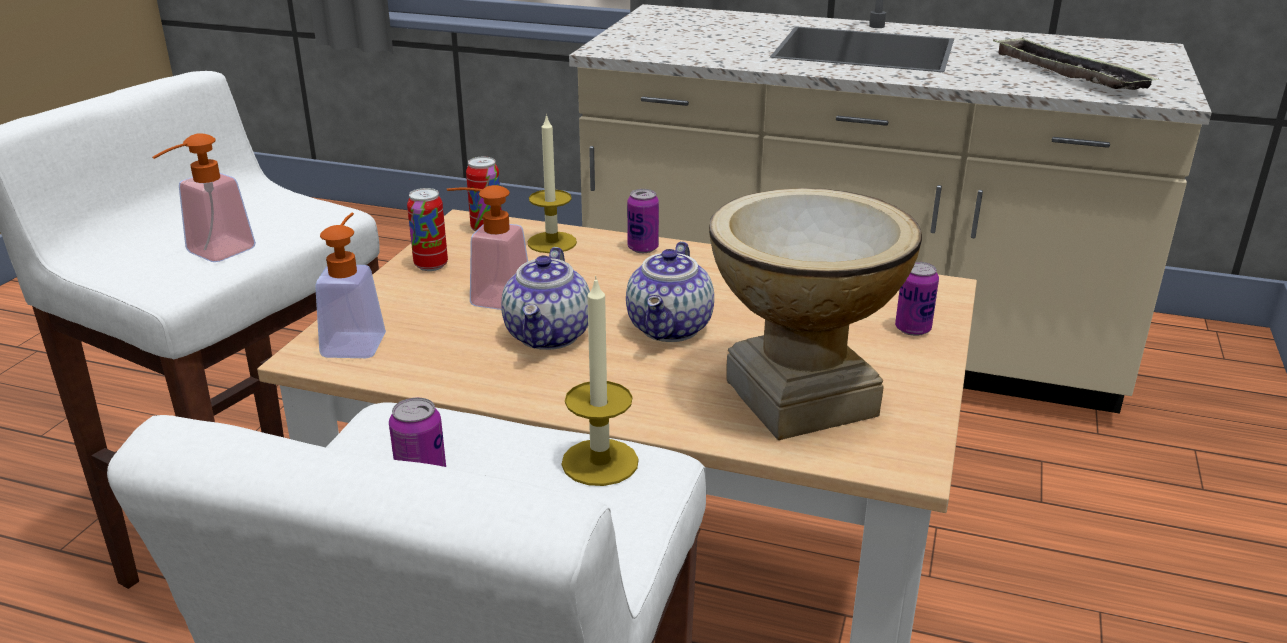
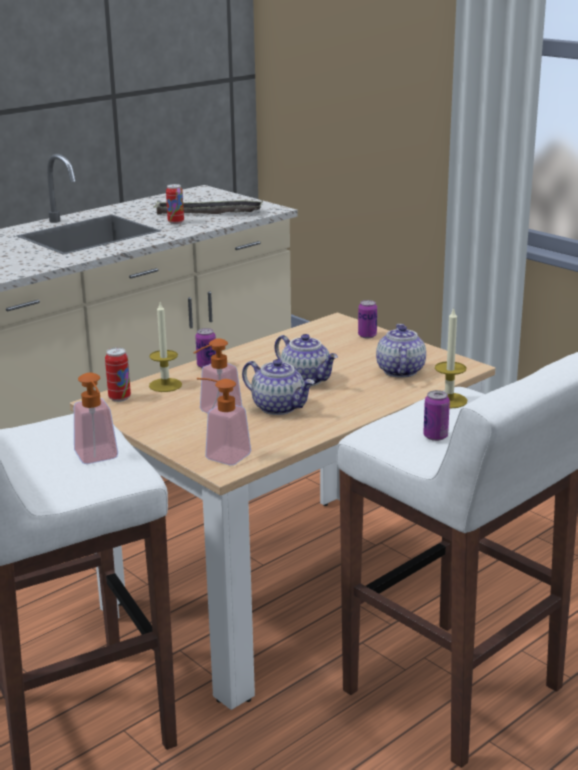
camera: 60 degrees left, 5 degrees down
(431, 265) = (149, 421): can -> can (176, 222)
(799, 398) = (399, 371): vase -> teapot

